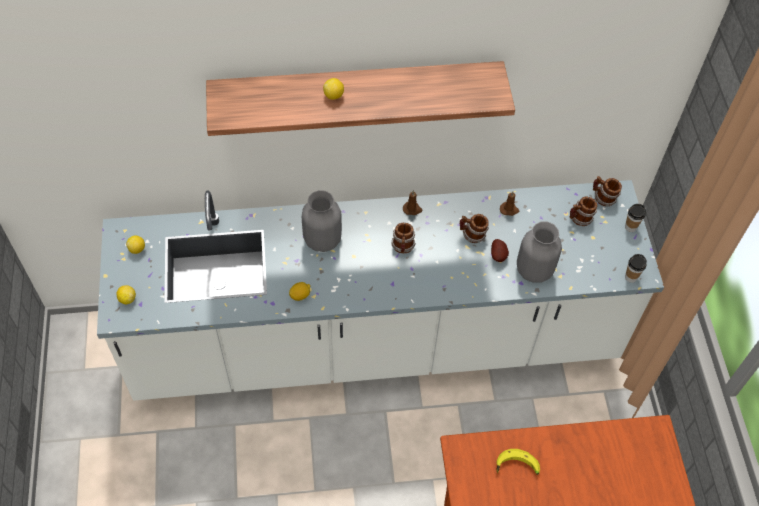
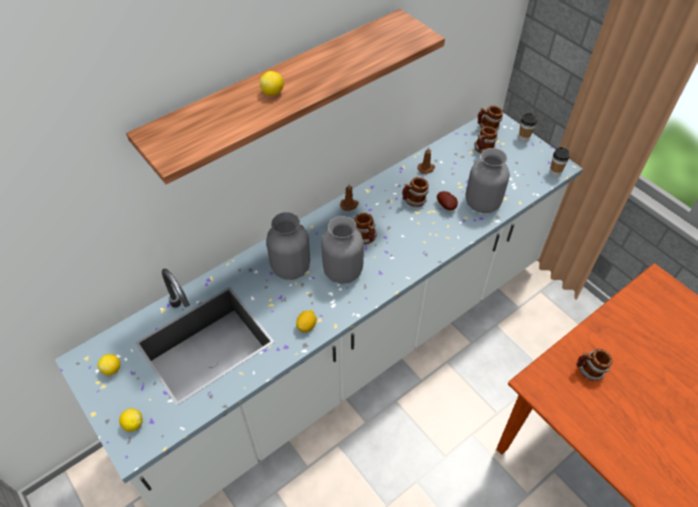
camera: 30 degrees left, 5 degrees down
(362, 265) = (342, 271): none -> grey vase
(517, 468) = (588, 371): banana -> mug

